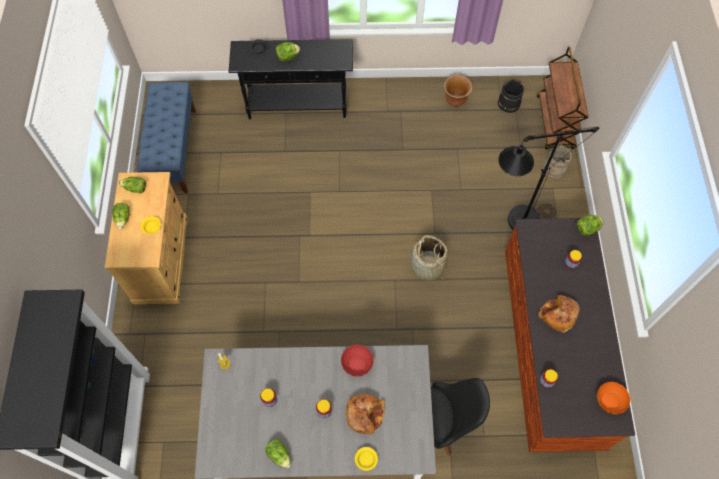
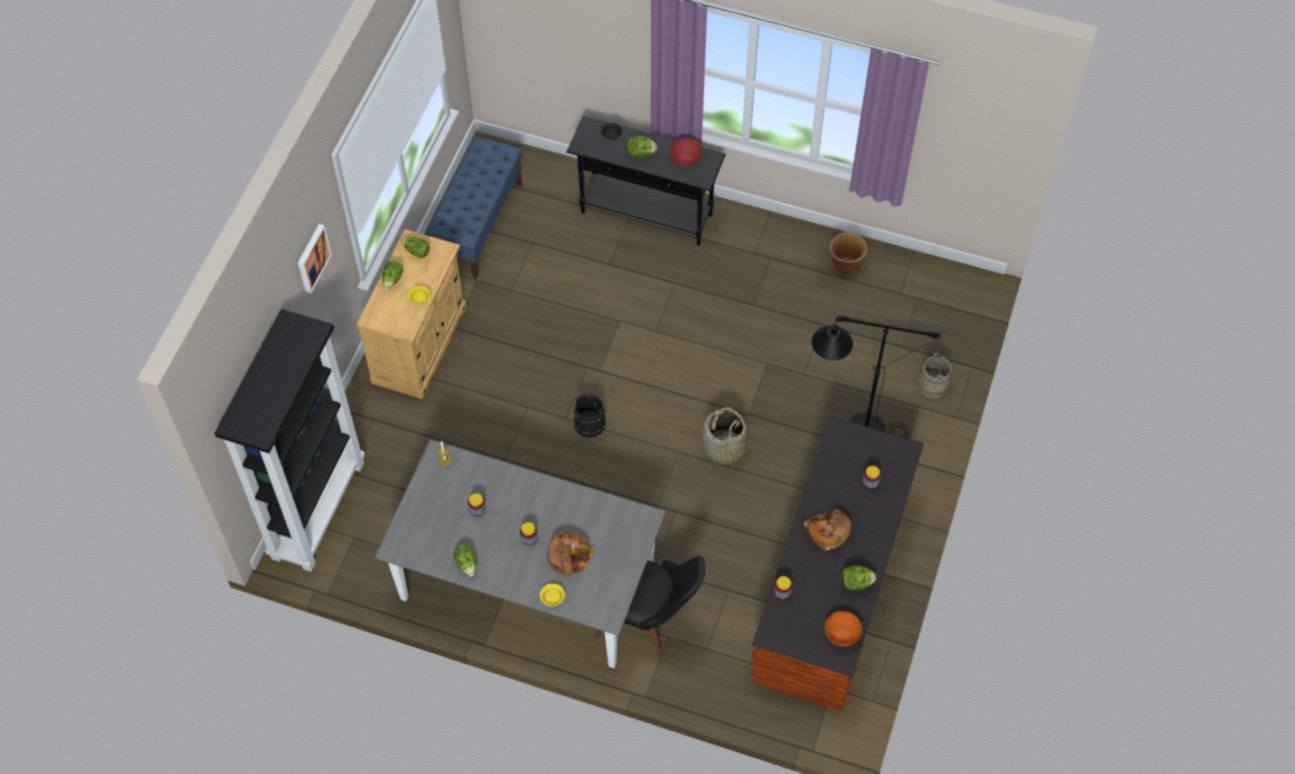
camera: 20 degrees right, 5 degrees down
(41, 228) = (312, 257): none -> picture
(357, 364) = (581, 504): red bowl -> red bowl (685, 159)
(508, 103) = (912, 288): black bucket -> black bucket (589, 423)
(555, 122) = (961, 330): brown cart -> none
(587, 229) = (907, 452): lettuce -> lettuce (856, 583)

